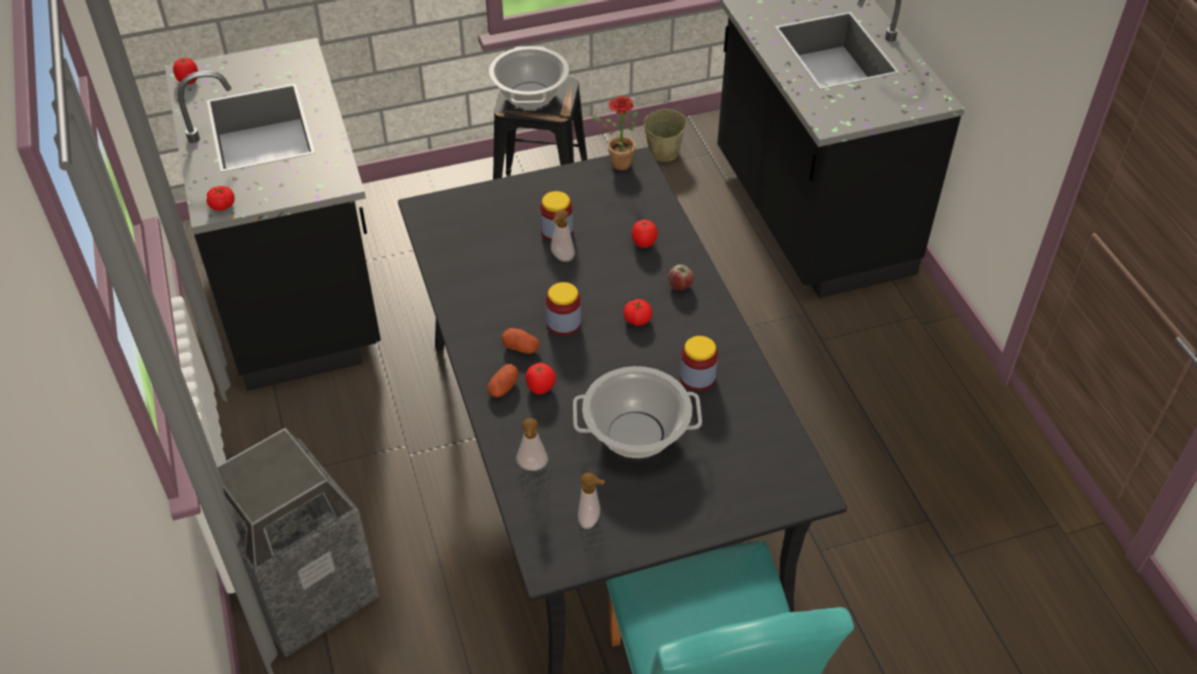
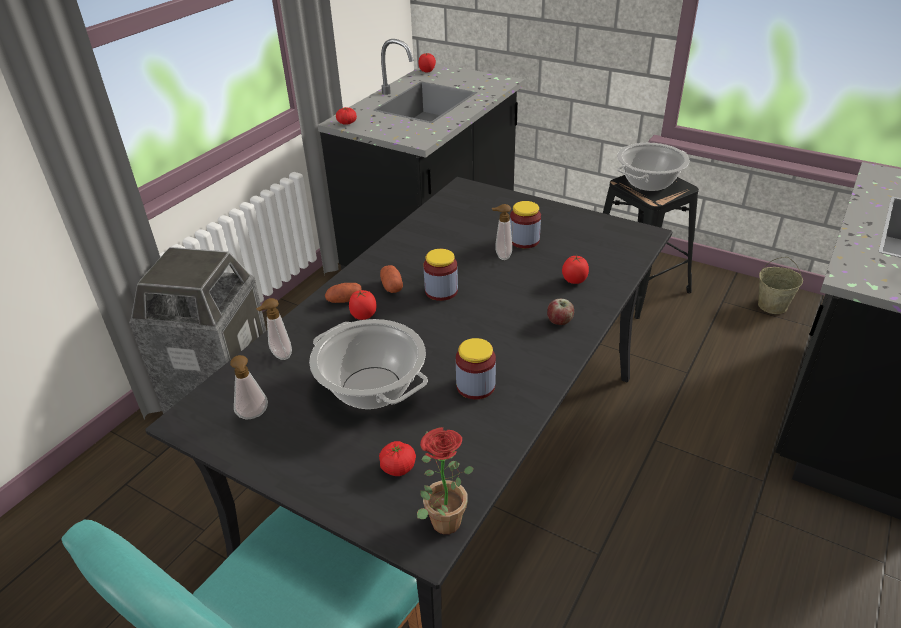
camera: 50 degrees right, 10 degrees down
(616, 164) = (629, 227): potted plant -> potted plant (442, 517)
(637, 319) = (493, 321): tomato -> tomato (398, 467)

